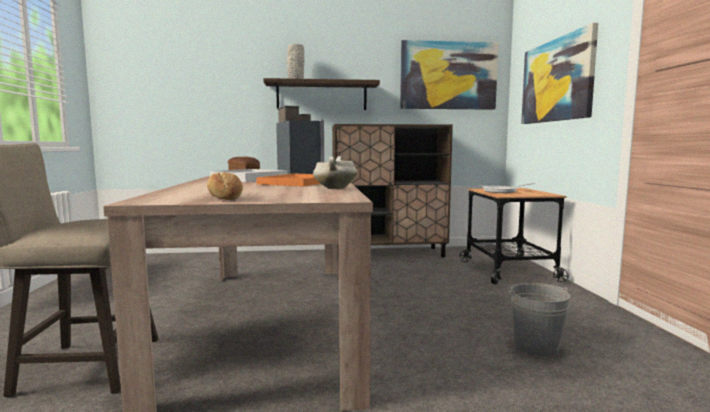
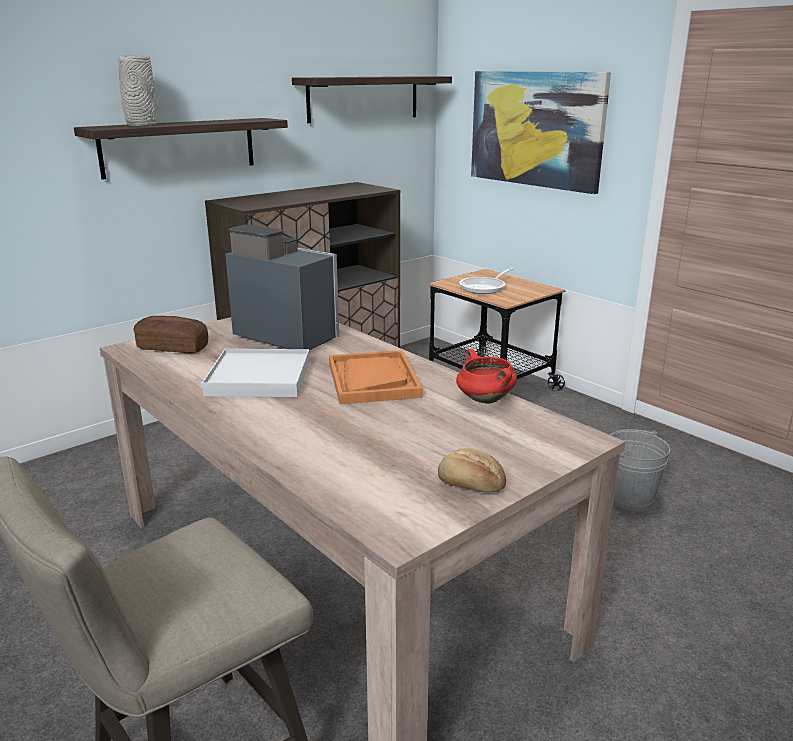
camera: 35 degrees left, 15 degrees up
(334, 189) = (484, 399): white cooking pot -> red cooking pot
(448, 76) = (363, 98): picture -> shelf

